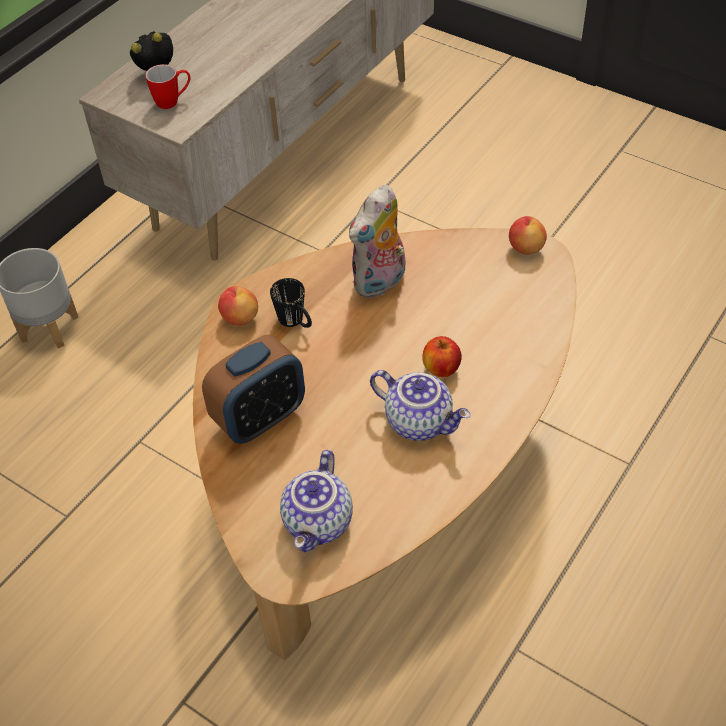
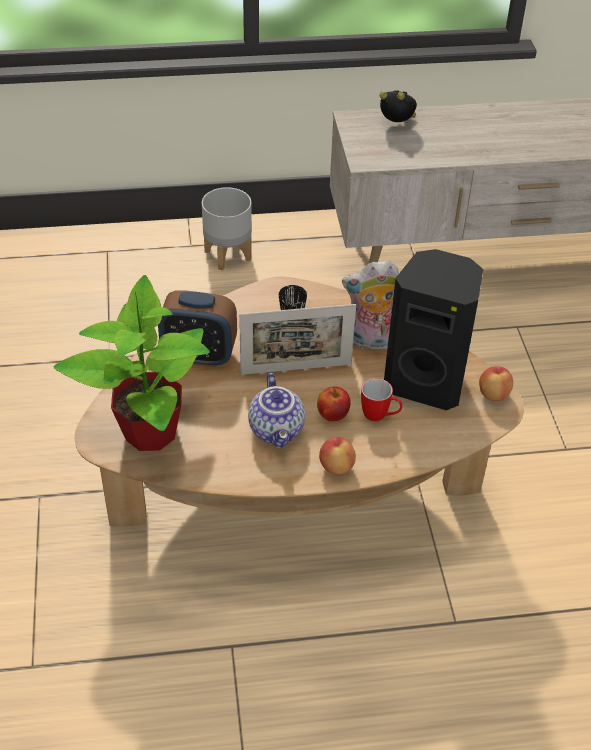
camera: 45 degrees right, 5 degrees down
(173, 101) = (381, 146): mug -> mug (380, 416)
(240, 318) = (265, 297): apple -> apple (336, 467)
(319, 523) = (150, 431): teapot -> potted plant
(357, 357) = (296, 369): none -> picture frame
(468, 280) = (426, 382): none -> black speaker

